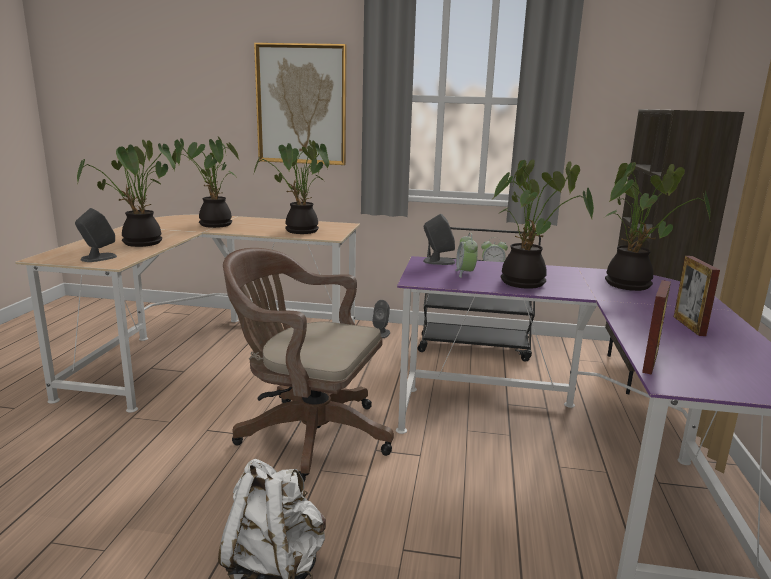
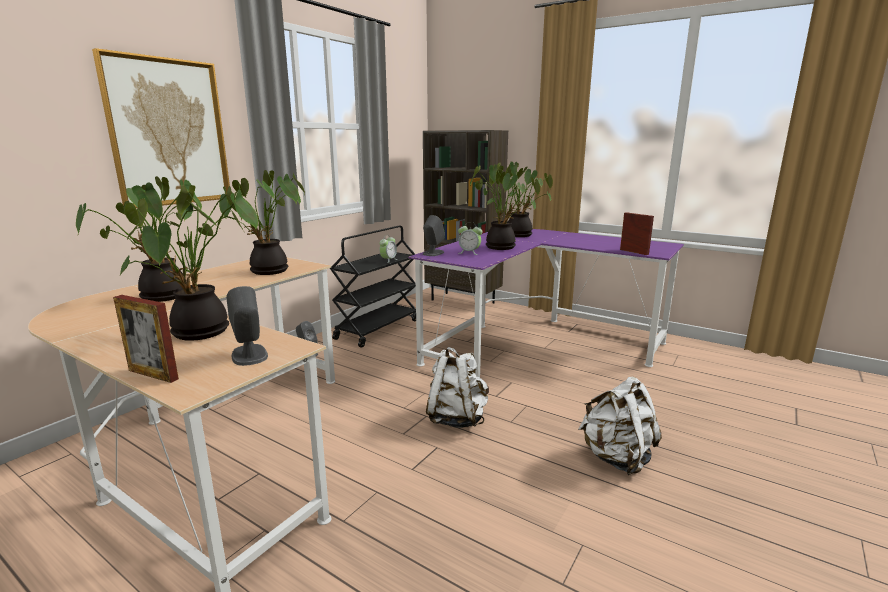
camera: 65 degrees left, 0 degrees up
(307, 434) = (456, 418): brown office chair -> white backpack
(689, 326) = (588, 240): picture frame -> picture frame (153, 374)

